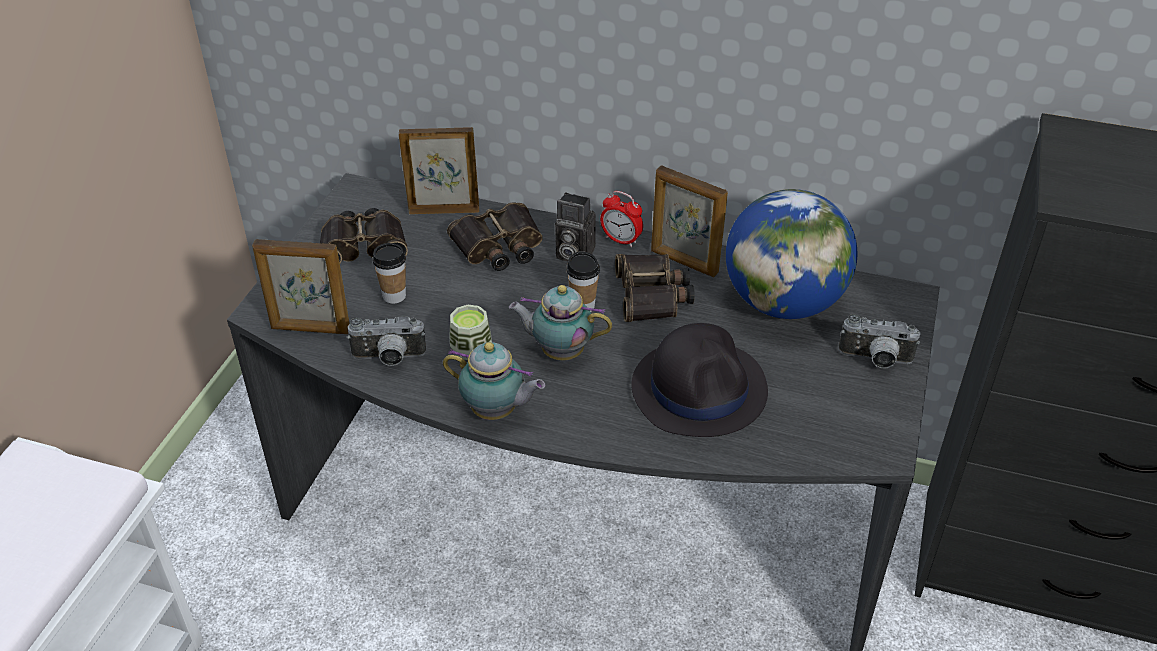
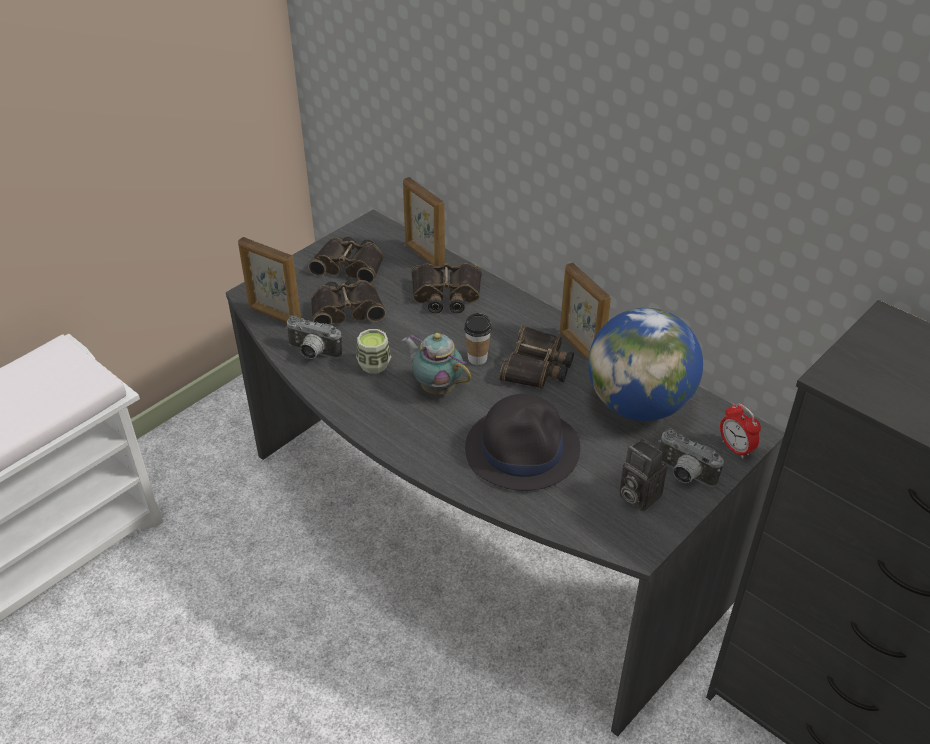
camera: 25 degrees right, 0 degrees up
(394, 296) = (346, 309): cup -> binoculars
(444, 210) = (424, 256): picture frame -> picture frame turned 150 degrees counterclockwise
(496, 412) = (361, 416): teapot -> none
(572, 254) = (497, 316): camera -> camera (636, 495)
(621, 240) = (542, 317): alarm clock -> alarm clock (735, 448)

